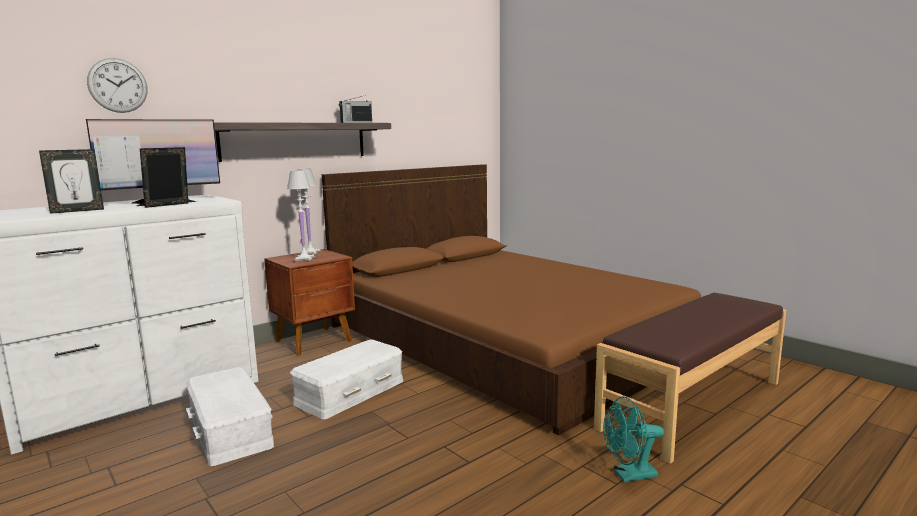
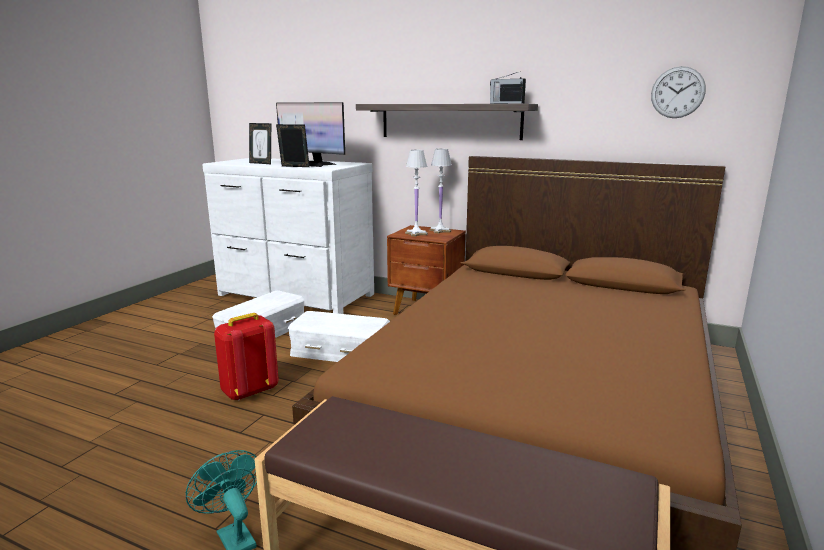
camera: 65 degrees right, 5 degrees up
(118, 85) = (325, 76): wall clock -> wall clock (677, 92)
(385, 450) = (249, 391): none -> red backpack

